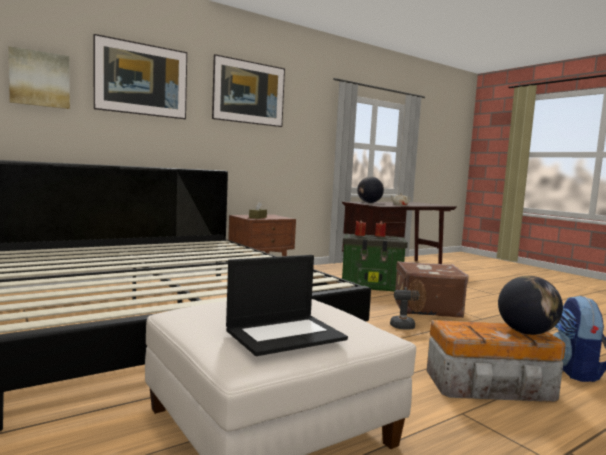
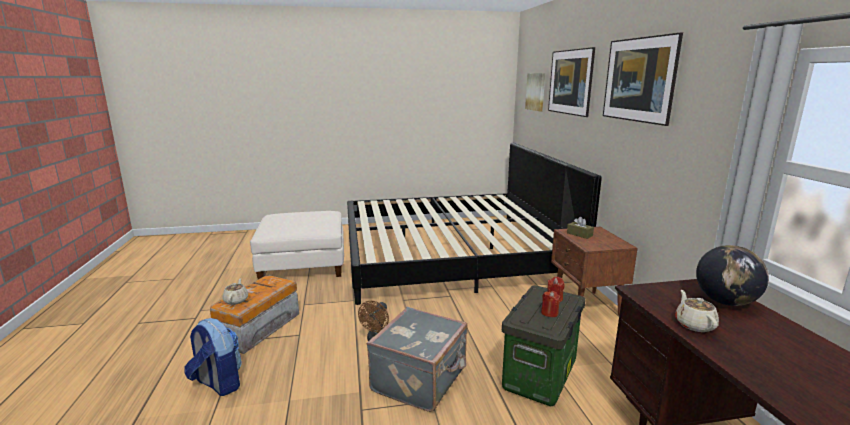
camera: 115 degrees right, 10 degrees up
(286, 334) = (280, 218): laptop -> none
(426, 308) = (421, 379): brown suitcase -> grey suitcase
(526, 332) = (236, 300): globe -> beige teapot

